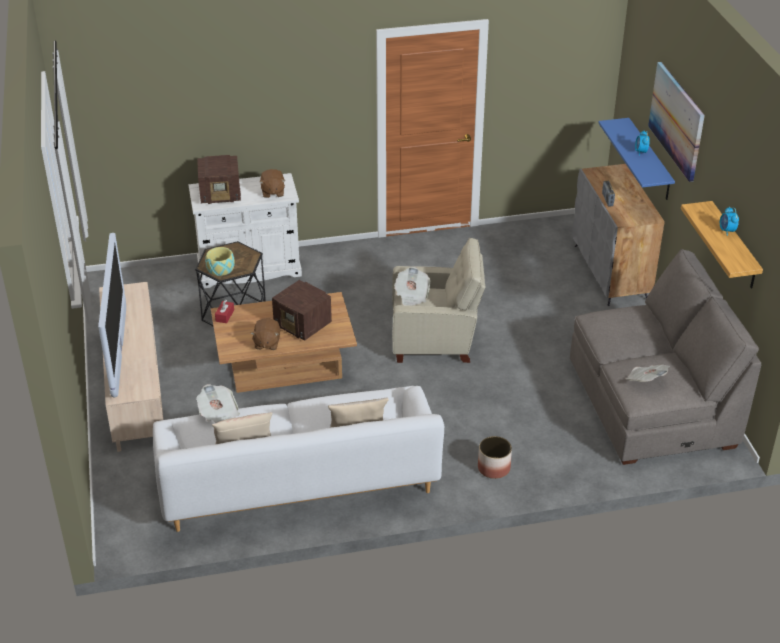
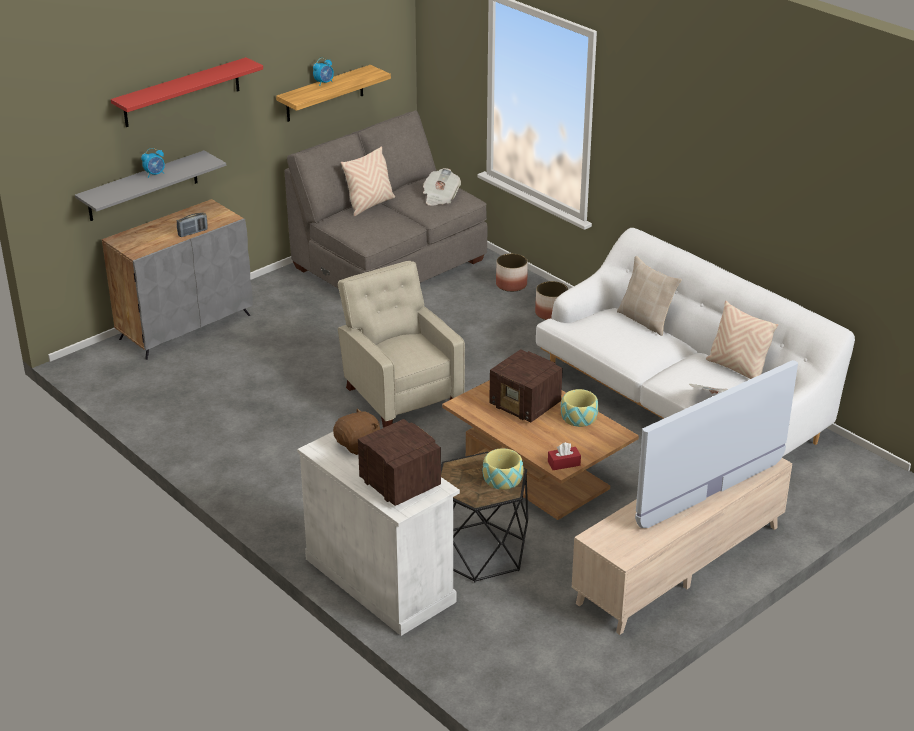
camera: 120 degrees left, 5 degrees down
(266, 343) = (578, 417): brown plush toy -> bowl
(303, 325) = (525, 406): radio -> radio turned 120 degrees clockwise
(411, 296) = (409, 356): newspaper -> none
(562, 465) = (511, 284): none -> planter
(649, 160) = (143, 186): blue shelf -> grey shelf
(659, 337) = (370, 205): none -> beige pillow
(677, 120) = (182, 93): picture -> red shelf

